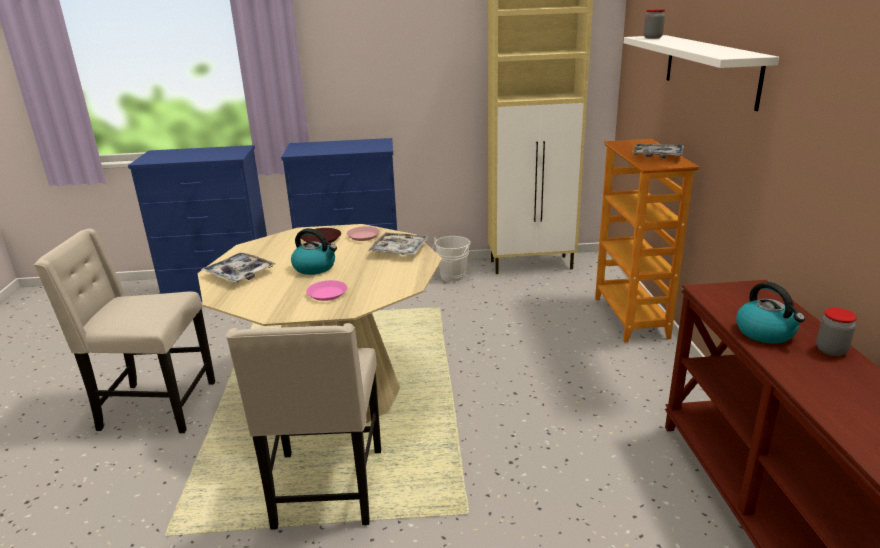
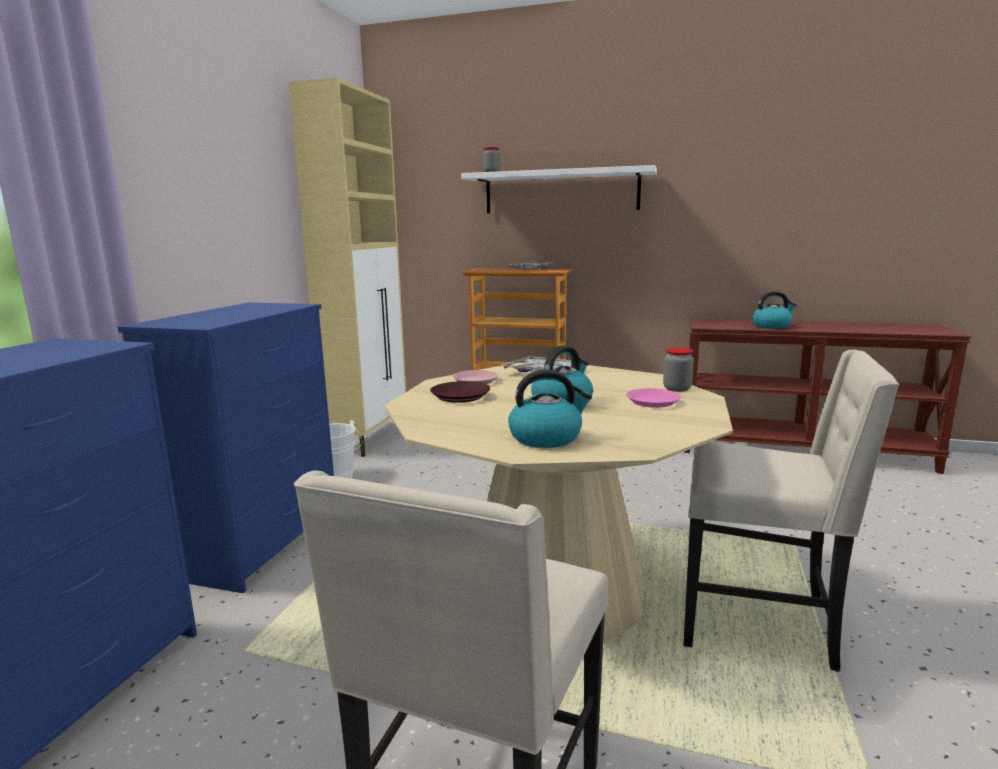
camera: 70 degrees left, 10 degrees down
(239, 274) = (546, 437): tray -> kettle
(831, 350) = (795, 323): jar -> jar (677, 389)

